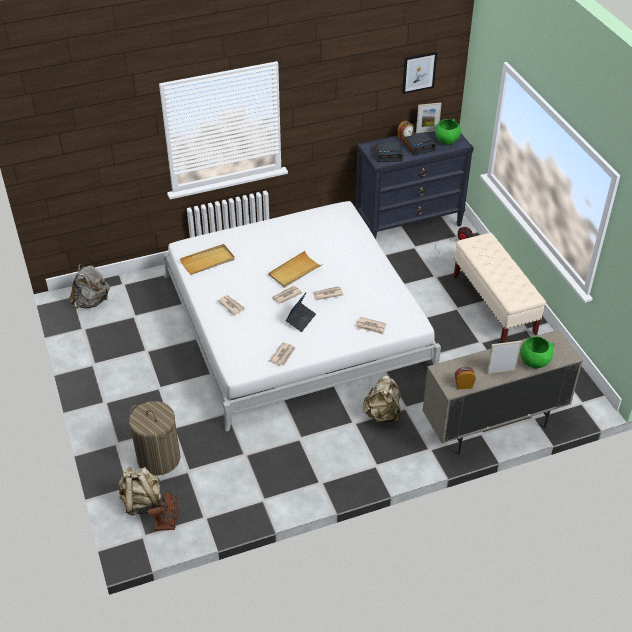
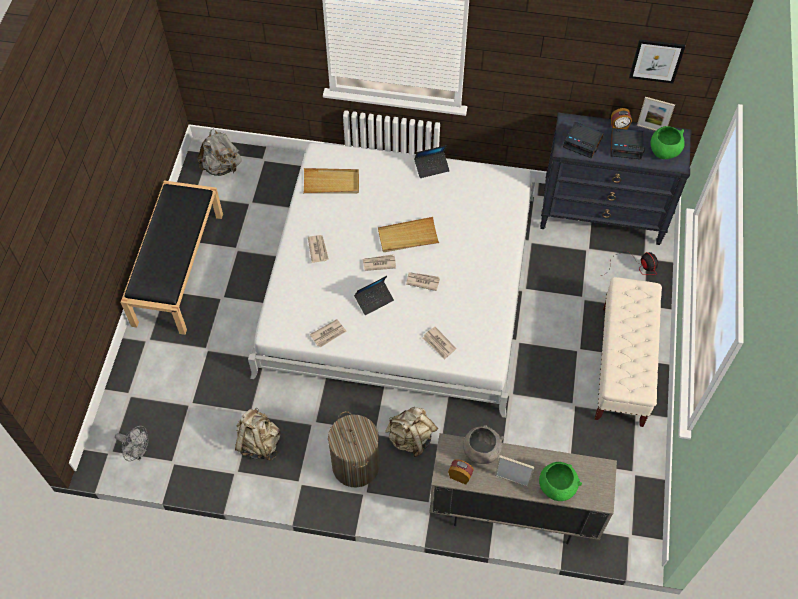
camera: 30 degrees right, 15 degrees up
(105, 383) = (178, 267): none -> black bench
(141, 502) = (130, 415): beige backpack -> beige backpack (259, 443)
(158, 458) = (173, 376): laundry basket -> laundry basket (355, 465)
(168, 525) = (137, 452): brown fan -> grey fan
(278, 223) = (431, 167): none -> laptop
(465, 364) = (481, 452): none -> grey bowl

